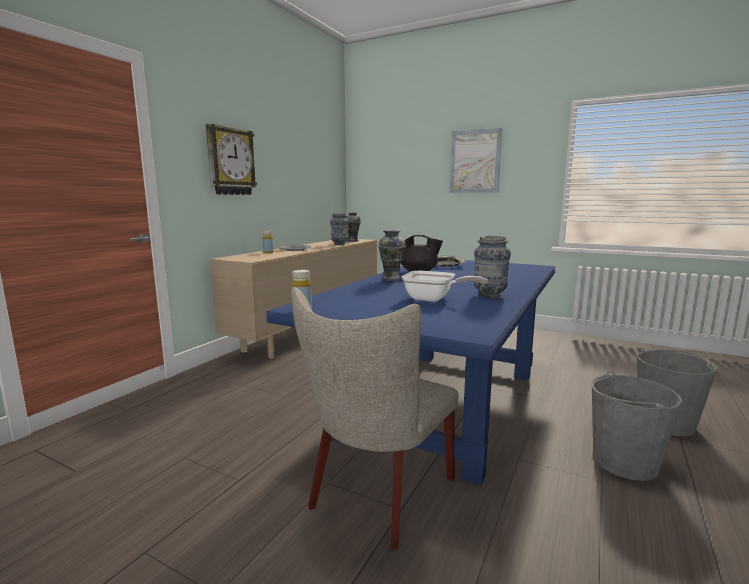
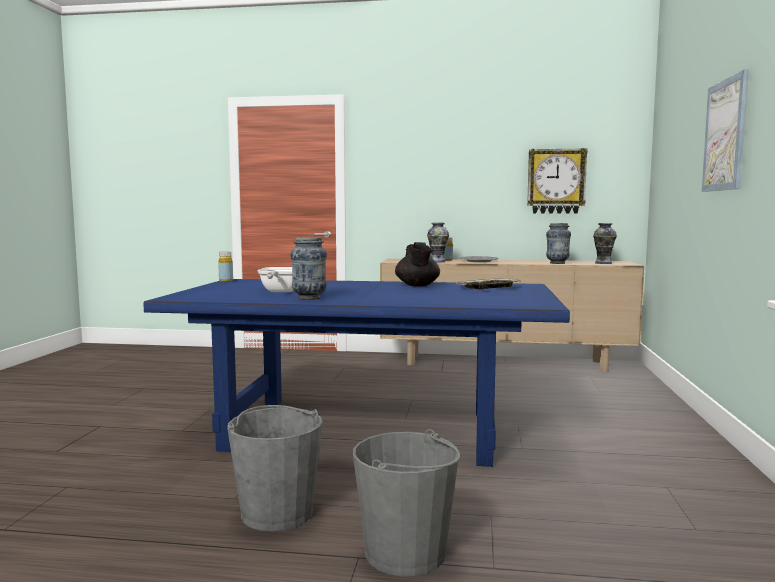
camera: 70 degrees right, 5 degrees down
(230, 161) = (425, 169): wall clock -> wall clock (556, 181)
(377, 497) = (195, 423): beige chair -> none
(391, 279) = (363, 283): vase -> vase (437, 261)

